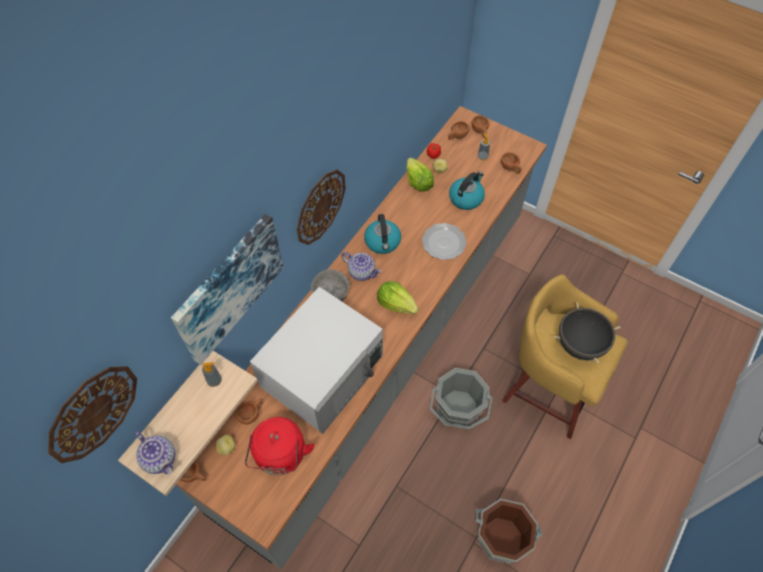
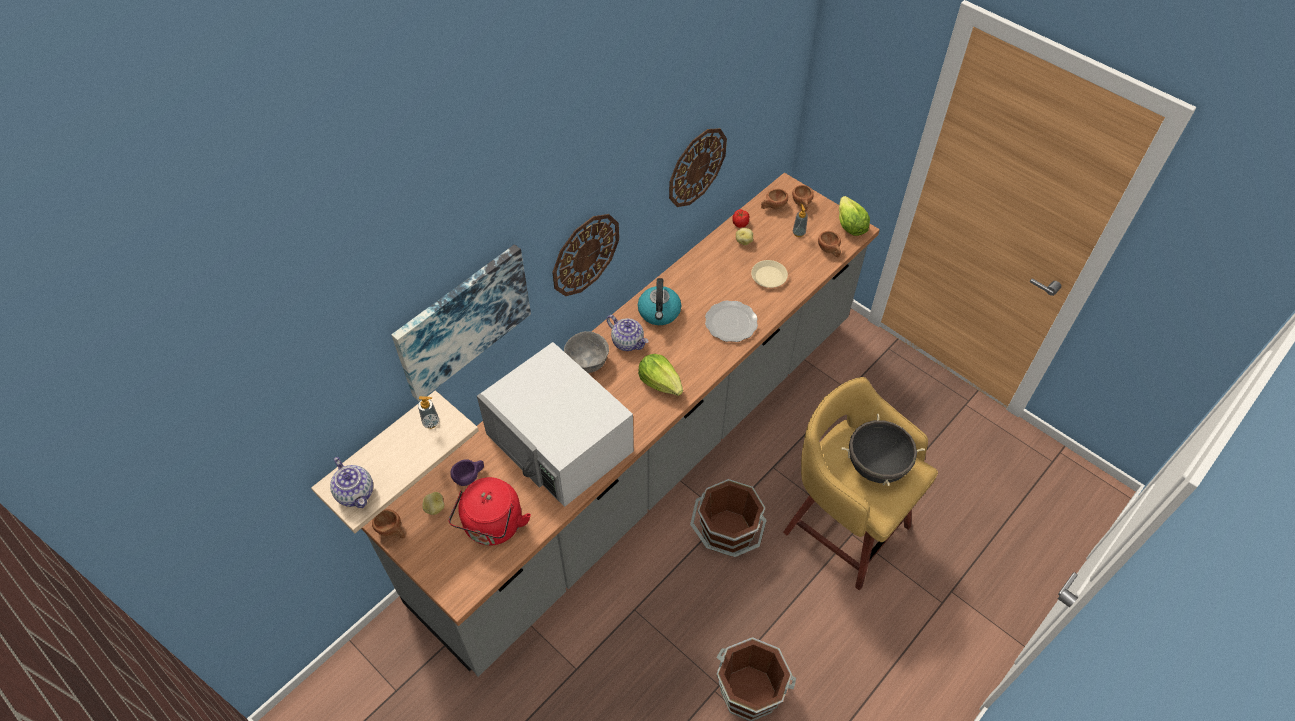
camera: 10 degrees right, 5 degrees down
(93, 412) = (292, 418): wall clock -> wall clock (696, 167)
(251, 414) = (469, 476): brown cup -> purple cup
(323, 371) = (560, 443): white microwave -> white microwave turned 90 degrees clockwise
(417, 182) = (715, 251): lettuce -> lettuce (849, 225)
(458, 409) = (727, 533): grey bucket -> brown bucket
(466, 198) = (768, 276): kettle -> beige plate

